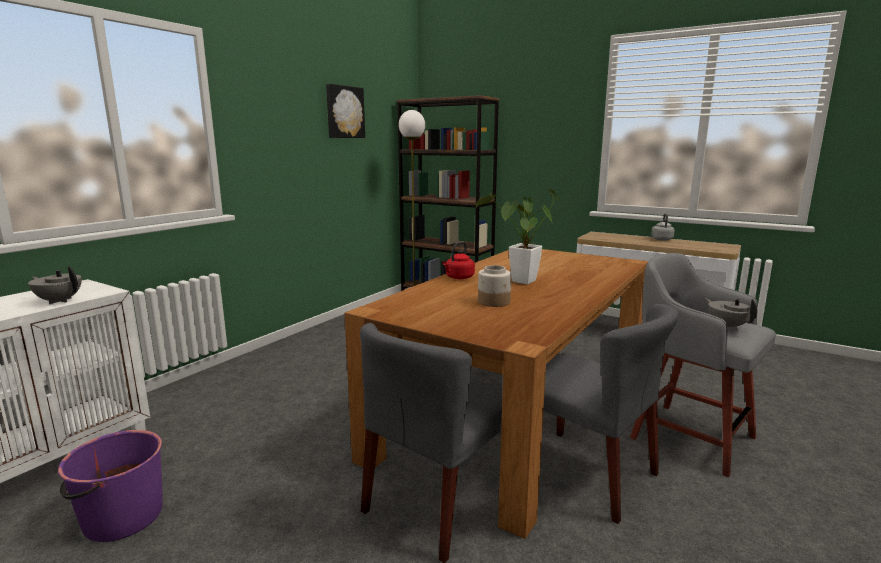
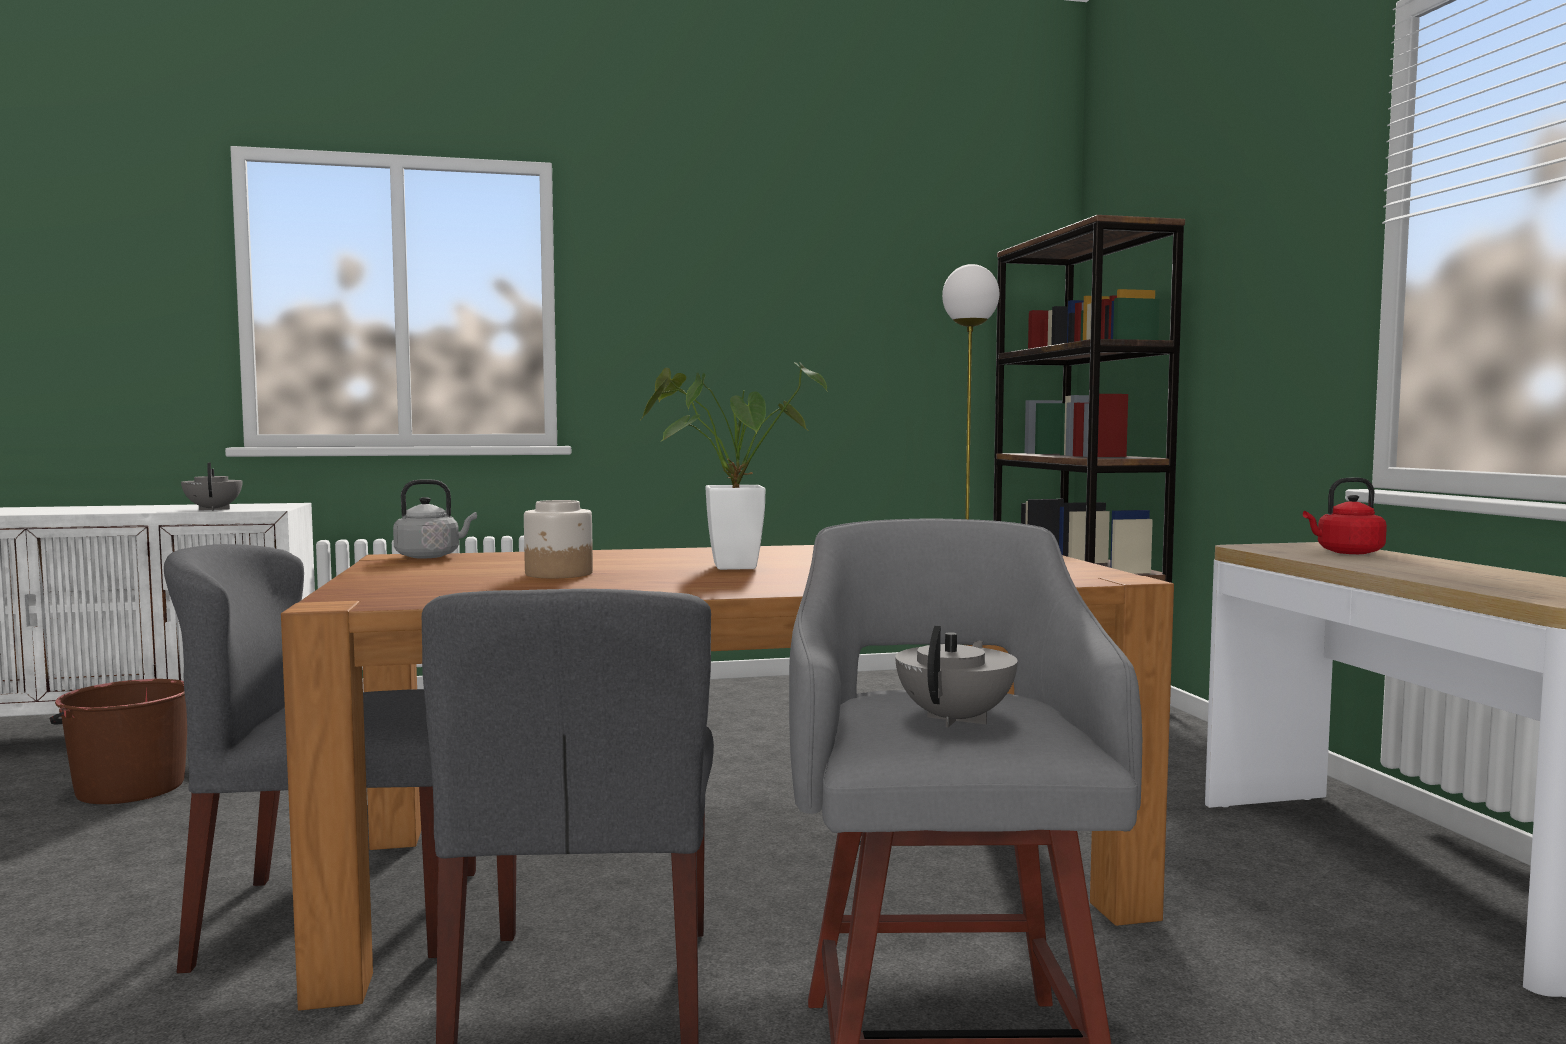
camera: 45 degrees right, 10 degrees down
(122, 517) = (129, 788): purple bucket -> brown bucket
(344, 112) = (847, 281): picture -> none
(458, 278) = (668, 552): red kettle -> red kettle (1346, 552)
(661, 239) = (1468, 567): grey kettle -> grey kettle (431, 556)

